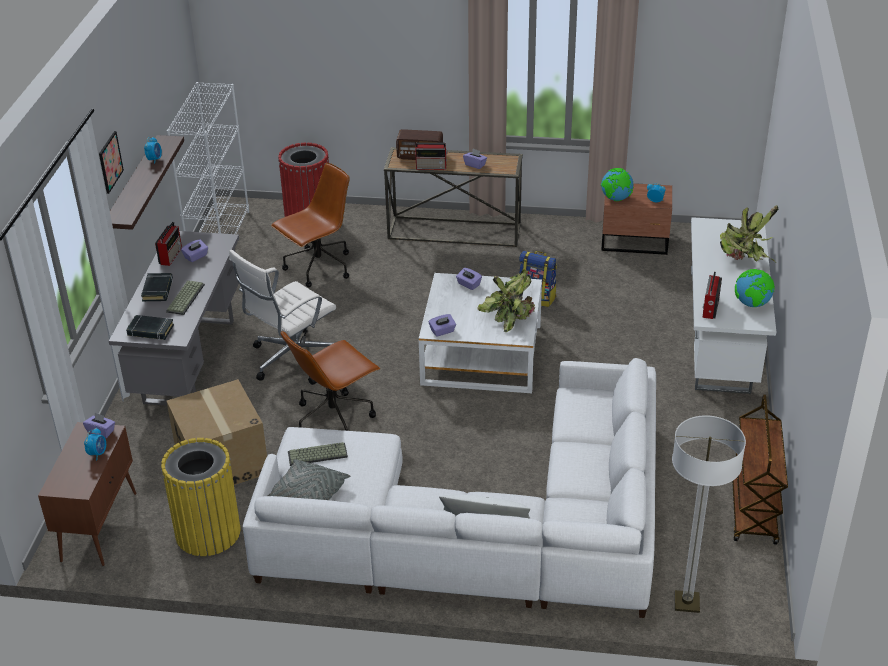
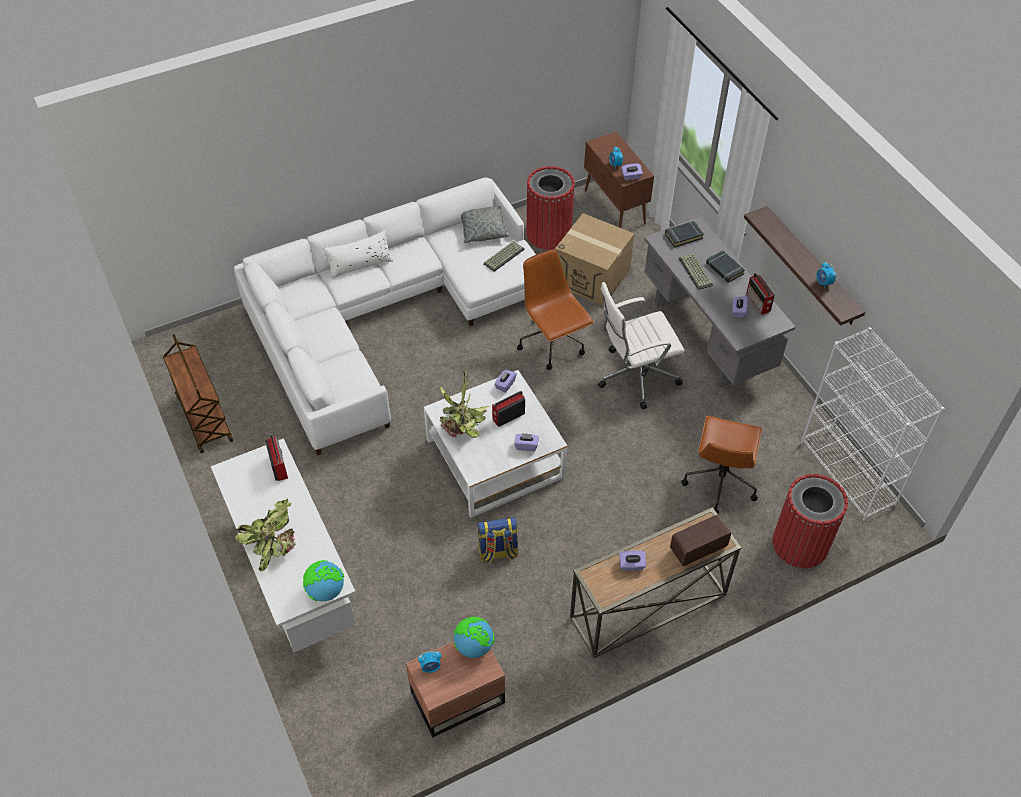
camera: 145 degrees right, 15 degrees up
(110, 162) = (799, 203): picture -> none
(207, 532) = (549, 233): yellow trash can -> red trash can
(291, 360) = (635, 376): white office chair -> white office chair turned 120 degrees counterclockwise
(334, 418) = (553, 344): brown office chair -> brown office chair turned 45 degrees counterclockwise
(432, 167) = (670, 536): radio -> radio (508, 416)
(687, 602) = (223, 329): floor lamp -> none
(752, 304) = (243, 489): globe -> globe (325, 590)

